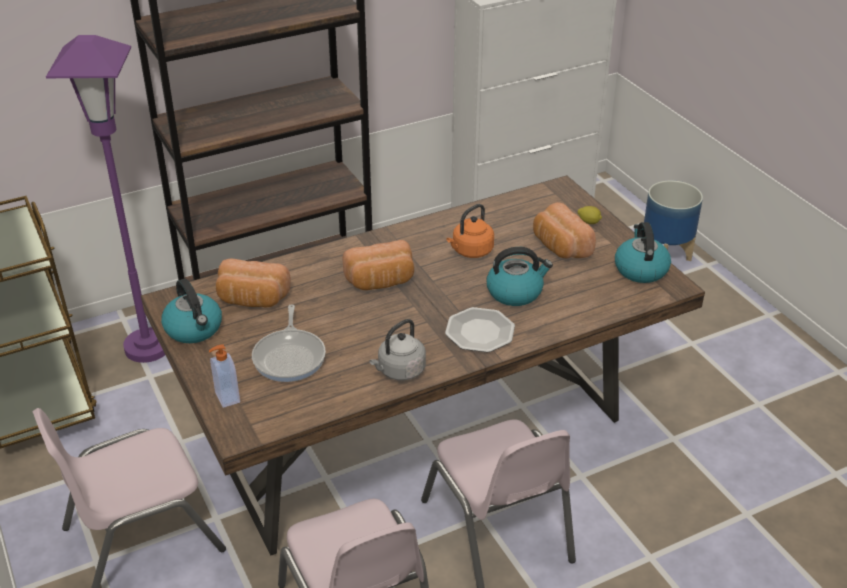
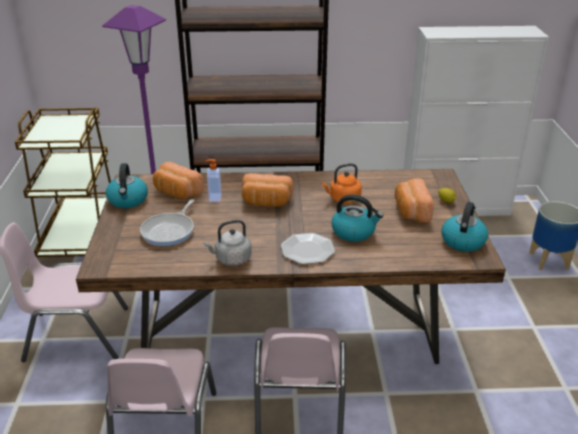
camera: 25 degrees right, 5 degrees down
(226, 398) = (110, 244): soap dispenser -> soap dispenser (214, 197)

